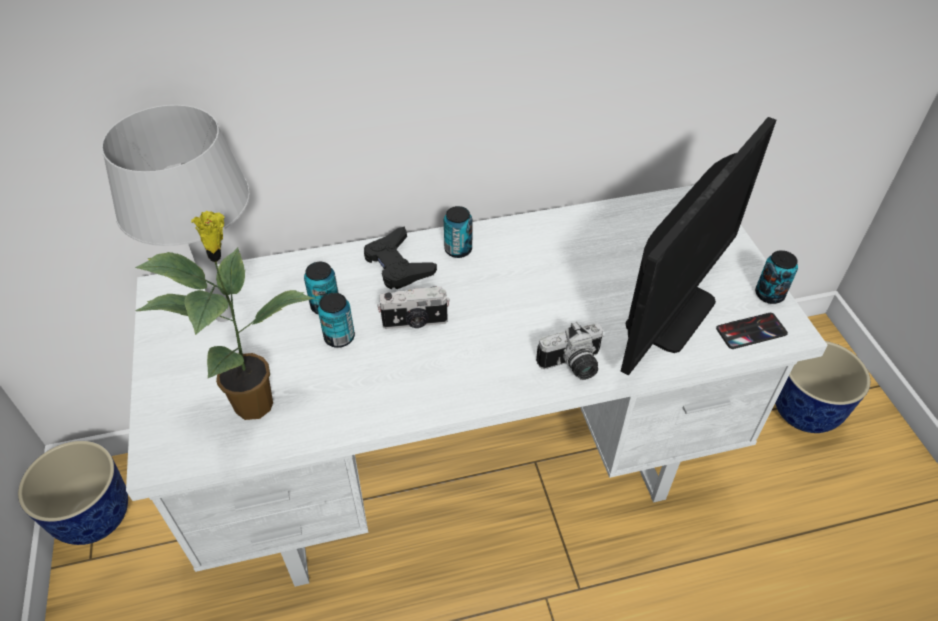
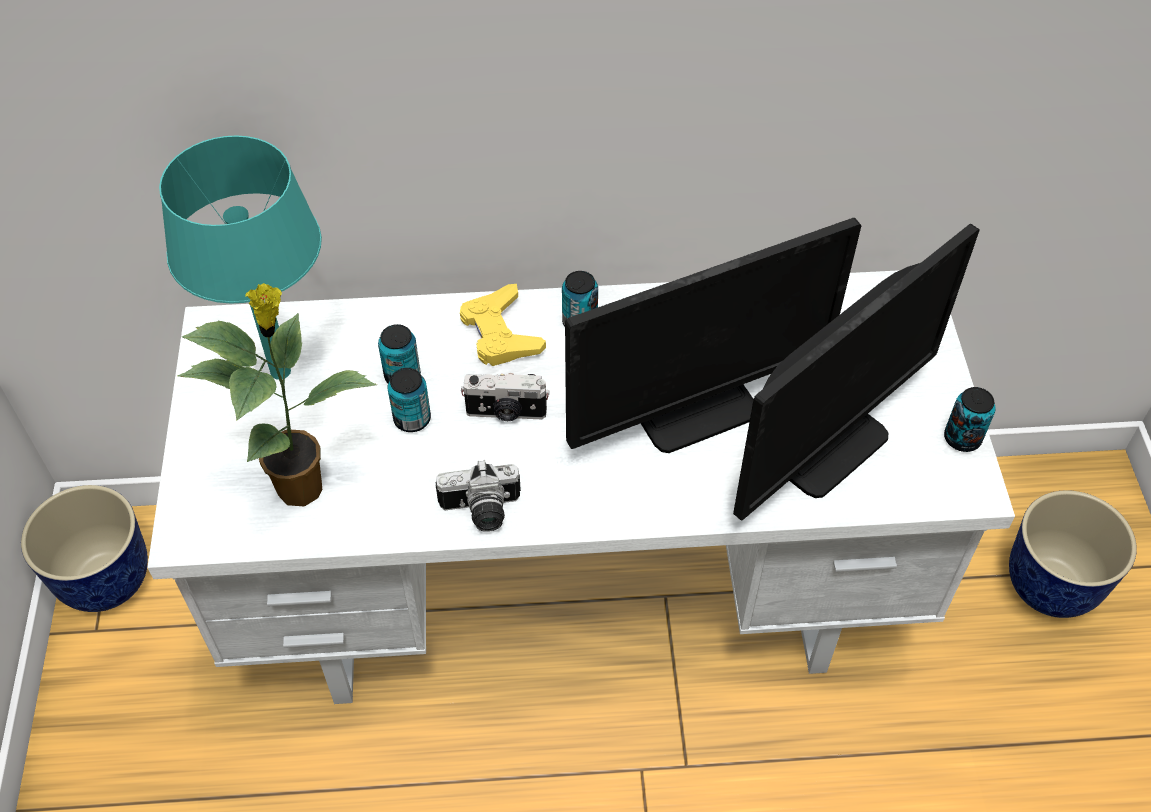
camera: 10 degrees right, 5 degrees up
(224, 316) = (281, 372): grey table lamp -> turquoise table lamp
(398, 265) = (500, 333): black game controller -> yellow game controller
(562, 300) = (695, 408): none -> monitor
(573, 366) = (685, 497): camera -> camera (481, 512)
(751, 331) = (922, 484): phone -> none

